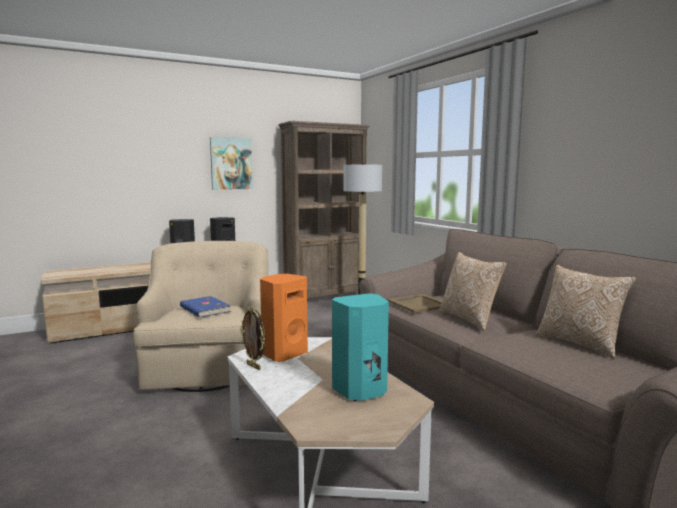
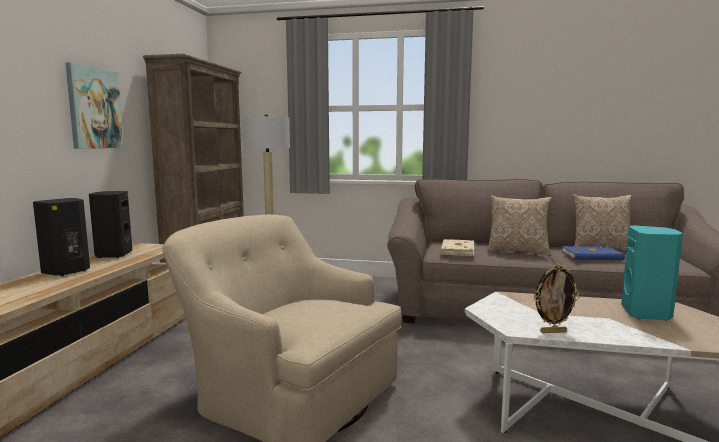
camera: 50 degrees left, 0 degrees up
(204, 309) = (320, 310): blue book -> blue book (592, 256)
(283, 354) = (526, 315): orange speaker -> none
(418, 303) = (456, 250): beige tray -> beige book

